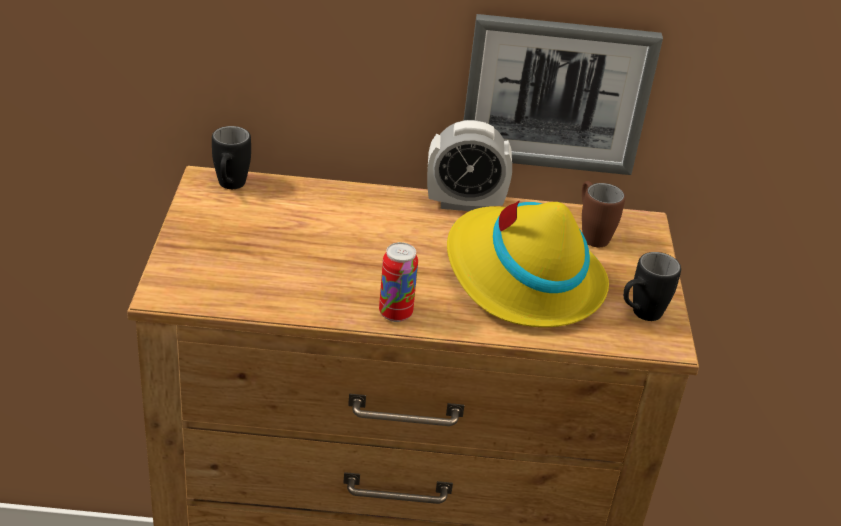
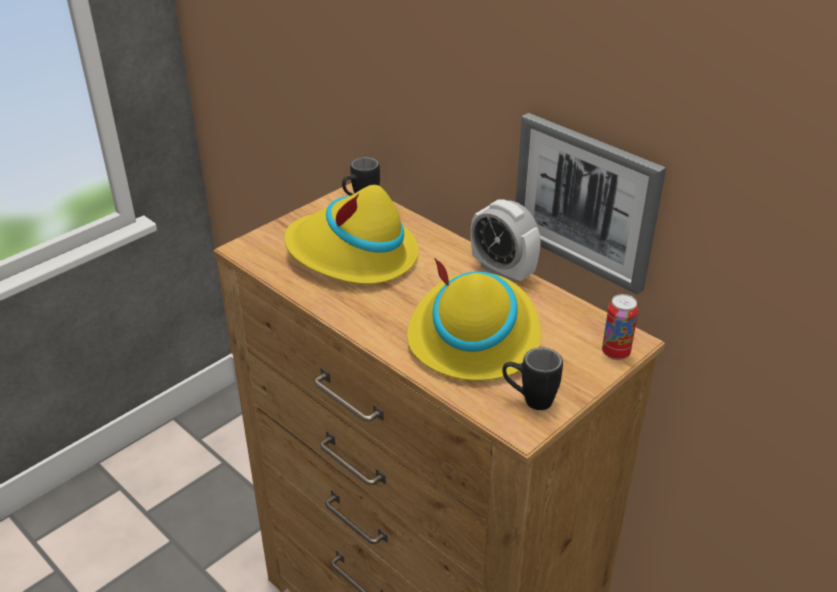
camera: 45 degrees right, 0 degrees up
(301, 249) = (352, 255): none -> yellow hat
(395, 313) = (356, 318): can -> can (615, 353)
(591, 234) = (573, 329): brown mug -> none

